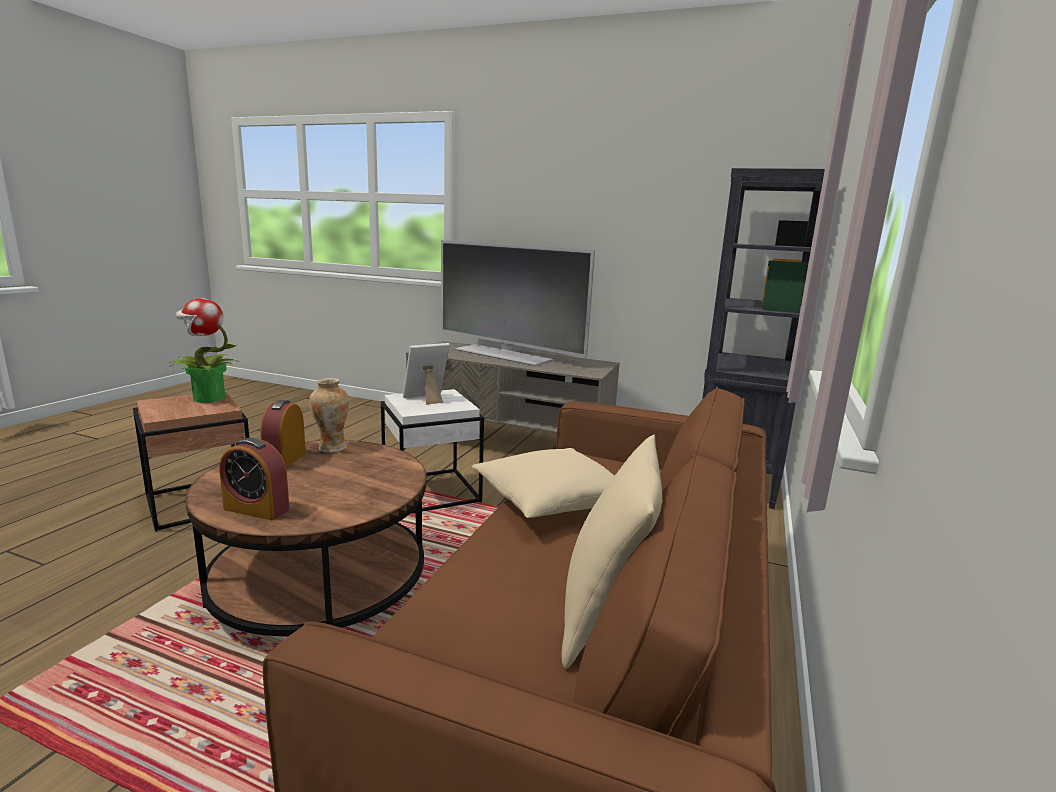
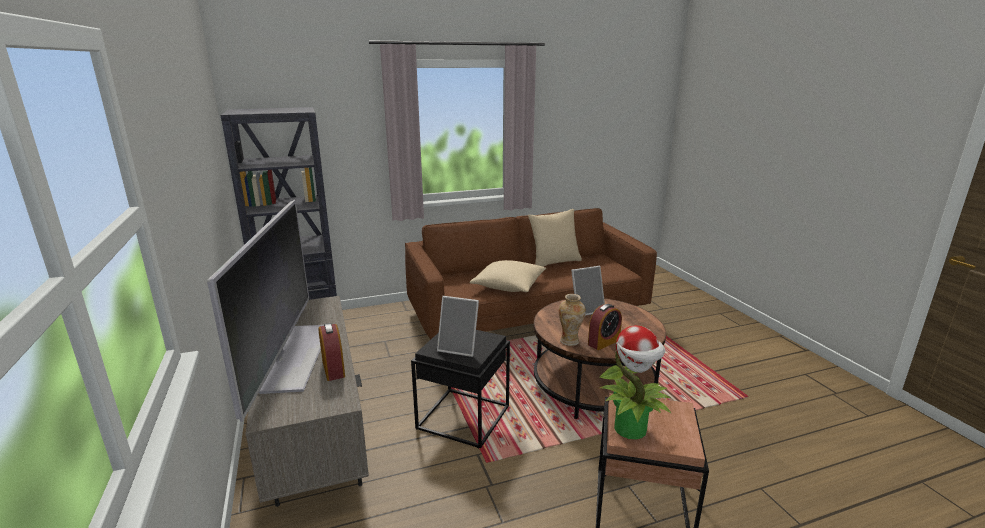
camera: 130 degrees left, 5 degrees up
(256, 509) = (634, 317): alarm clock -> alarm clock (333, 369)
(355, 492) = (586, 310): none -> picture frame
(430, 492) = (464, 417): white side table -> black side table

